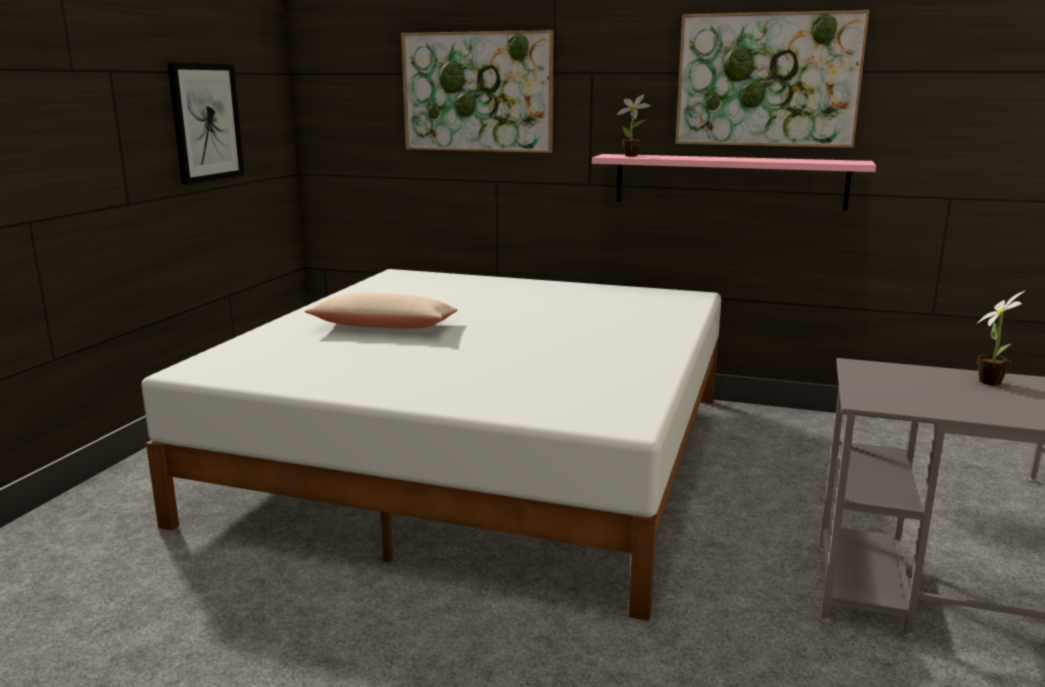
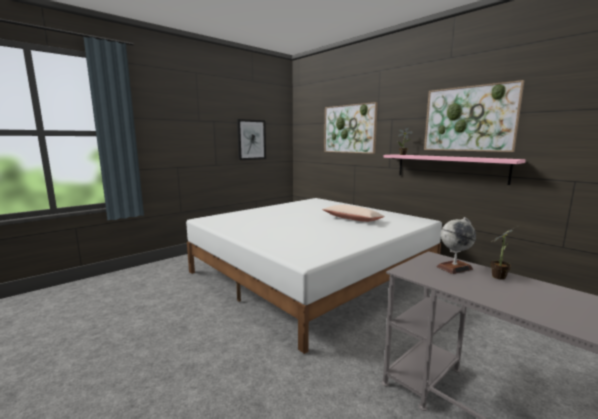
camera: 30 degrees right, 5 degrees down
(384, 327) = (280, 215): beige pillow -> beige pillow (352, 219)
(918, 380) = (454, 268): none -> globe

